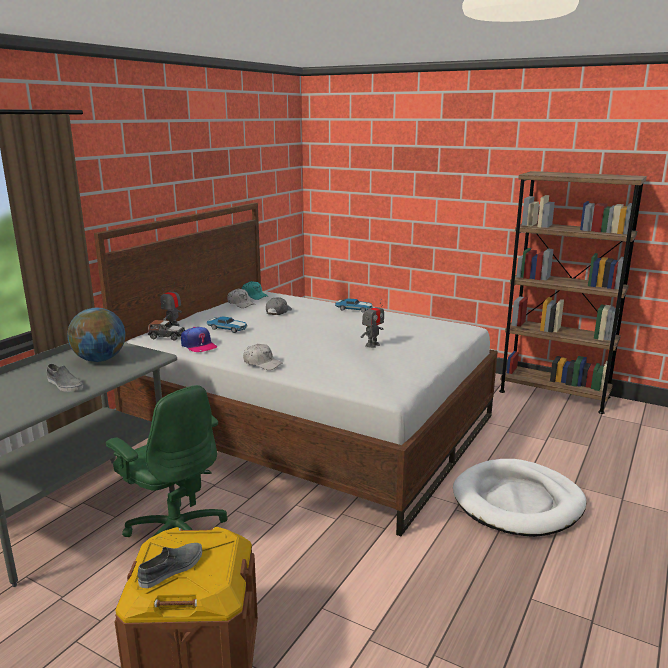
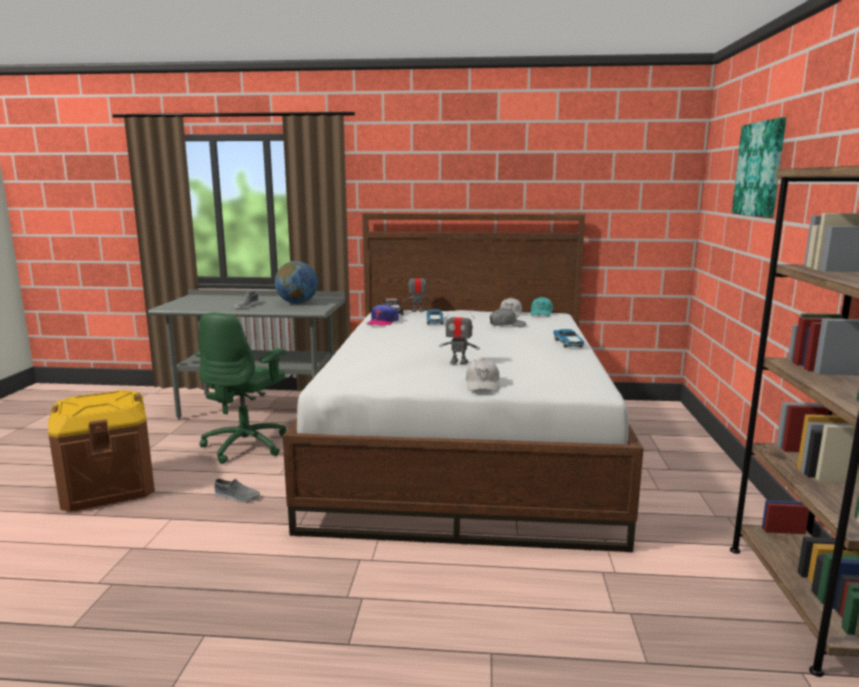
camera: 65 degrees right, 5 degrees down
(172, 569) = (86, 401): grey shoe -> grey shoe (236, 496)
(262, 363) = (361, 340): white cap -> white cap (482, 384)
(399, 163) = (760, 169): none -> picture
(518, 502) = (406, 603): white dog bed -> none

